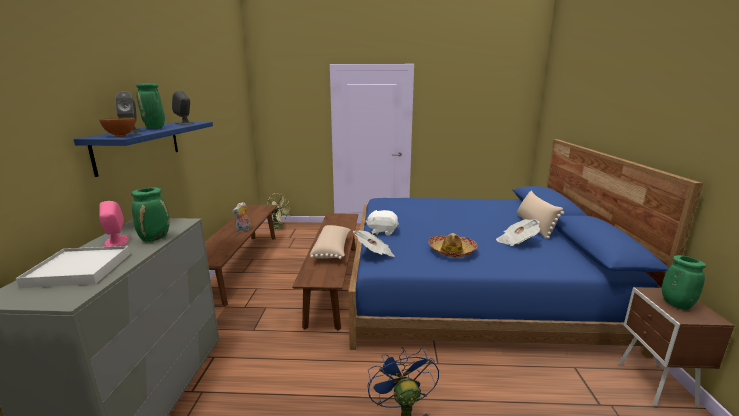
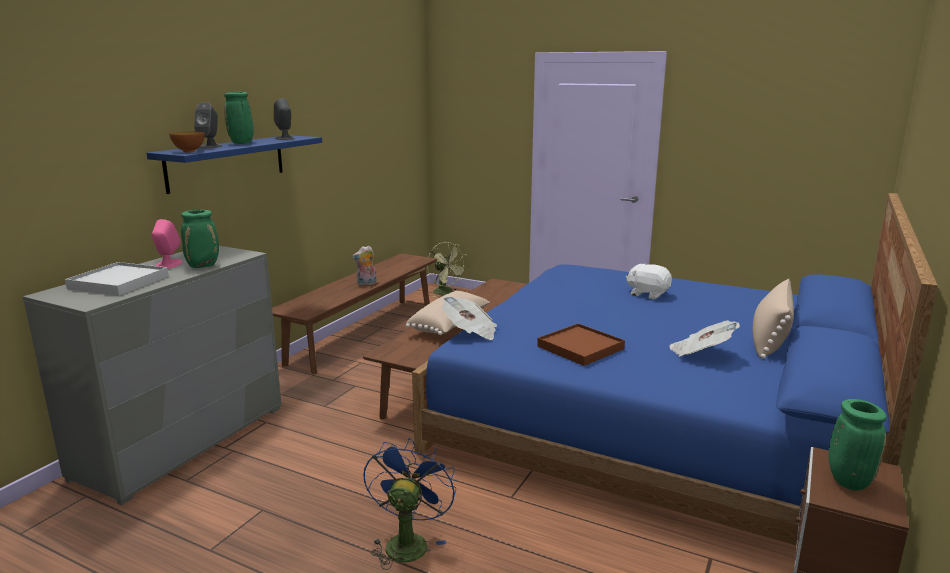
camera: 25 degrees right, 0 degrees up
(382, 231) = (515, 308): white plush toy -> white plush toy (648, 294)
(452, 251) = (580, 347): hat -> brown tray

